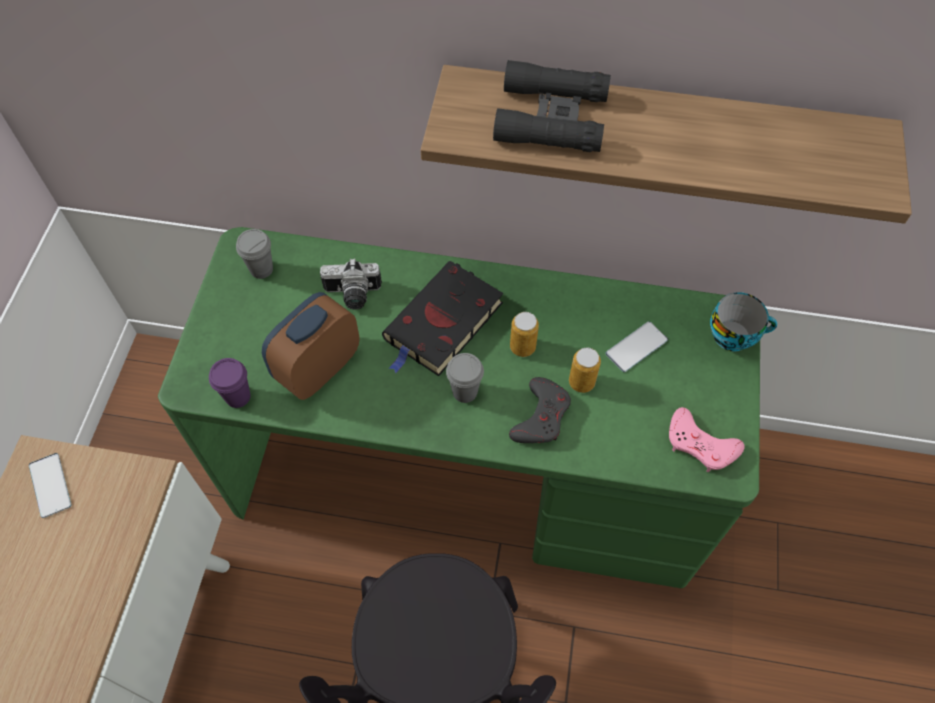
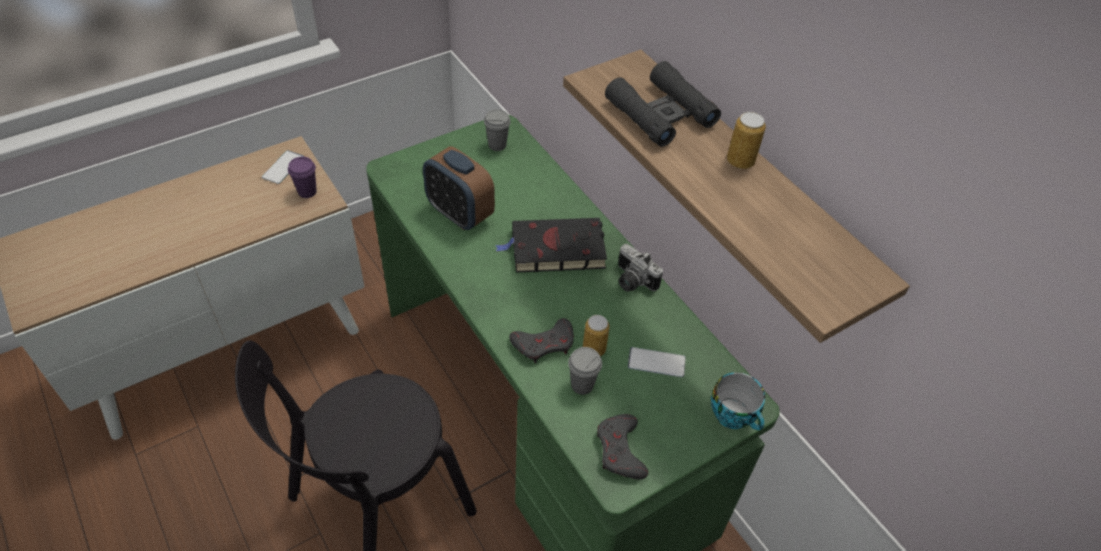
camera: 45 degrees right, 10 degrees down
(238, 397) = (403, 193): purple cup -> purple cup (307, 192)
(318, 368) = (459, 214): alarm clock -> alarm clock turned 135 degrees counterclockwise
(352, 295) = (526, 195): camera -> camera (631, 281)
(465, 392) = (519, 293): grey cup -> grey cup (582, 385)
(522, 347) = (585, 300): can -> can (740, 161)
(700, 444) = (620, 450): pink game controller -> grey game controller

